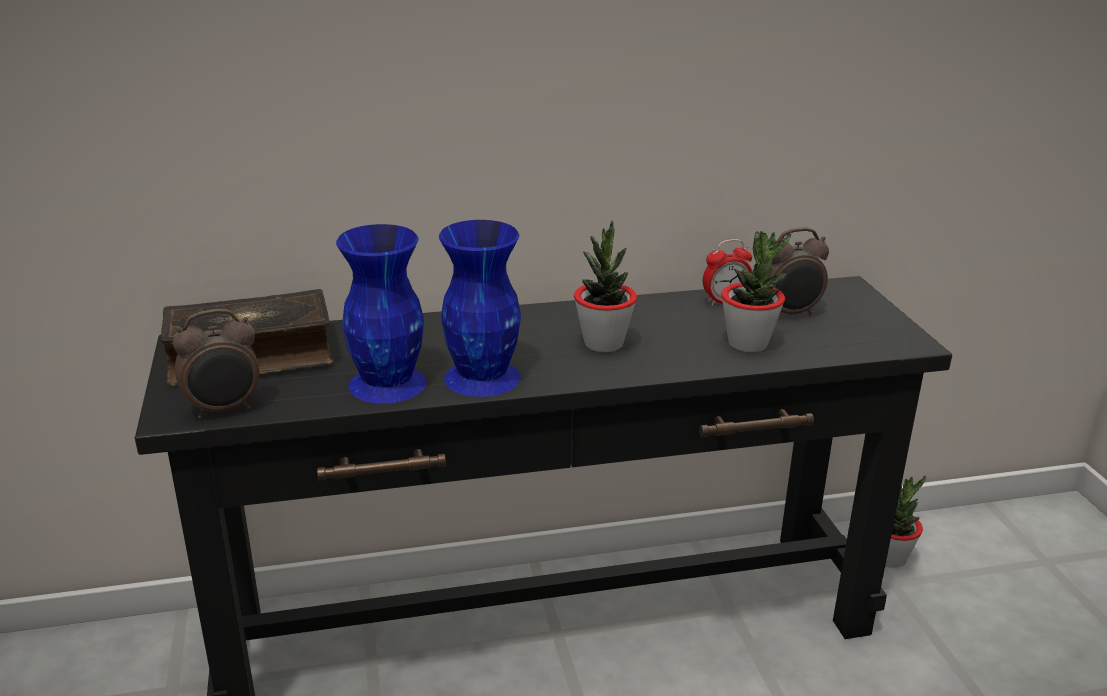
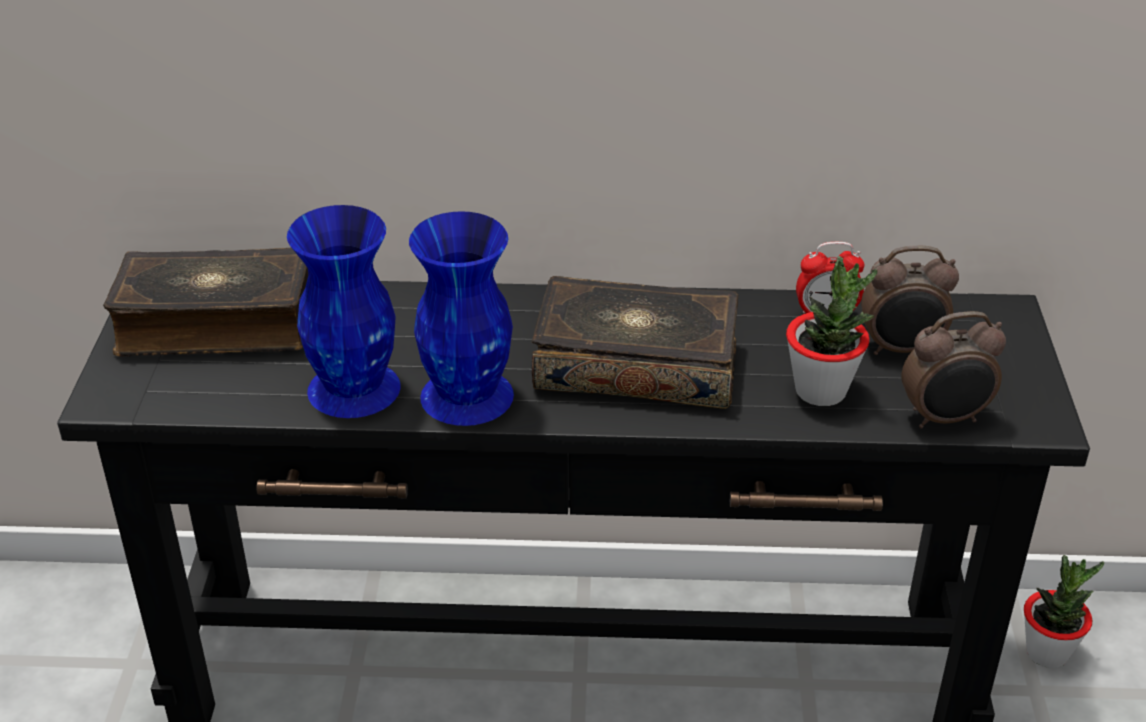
camera: 15 degrees right, 10 degrees up
(224, 410) = (161, 399): alarm clock -> alarm clock (945, 419)
(603, 343) = (636, 364): potted plant -> book

